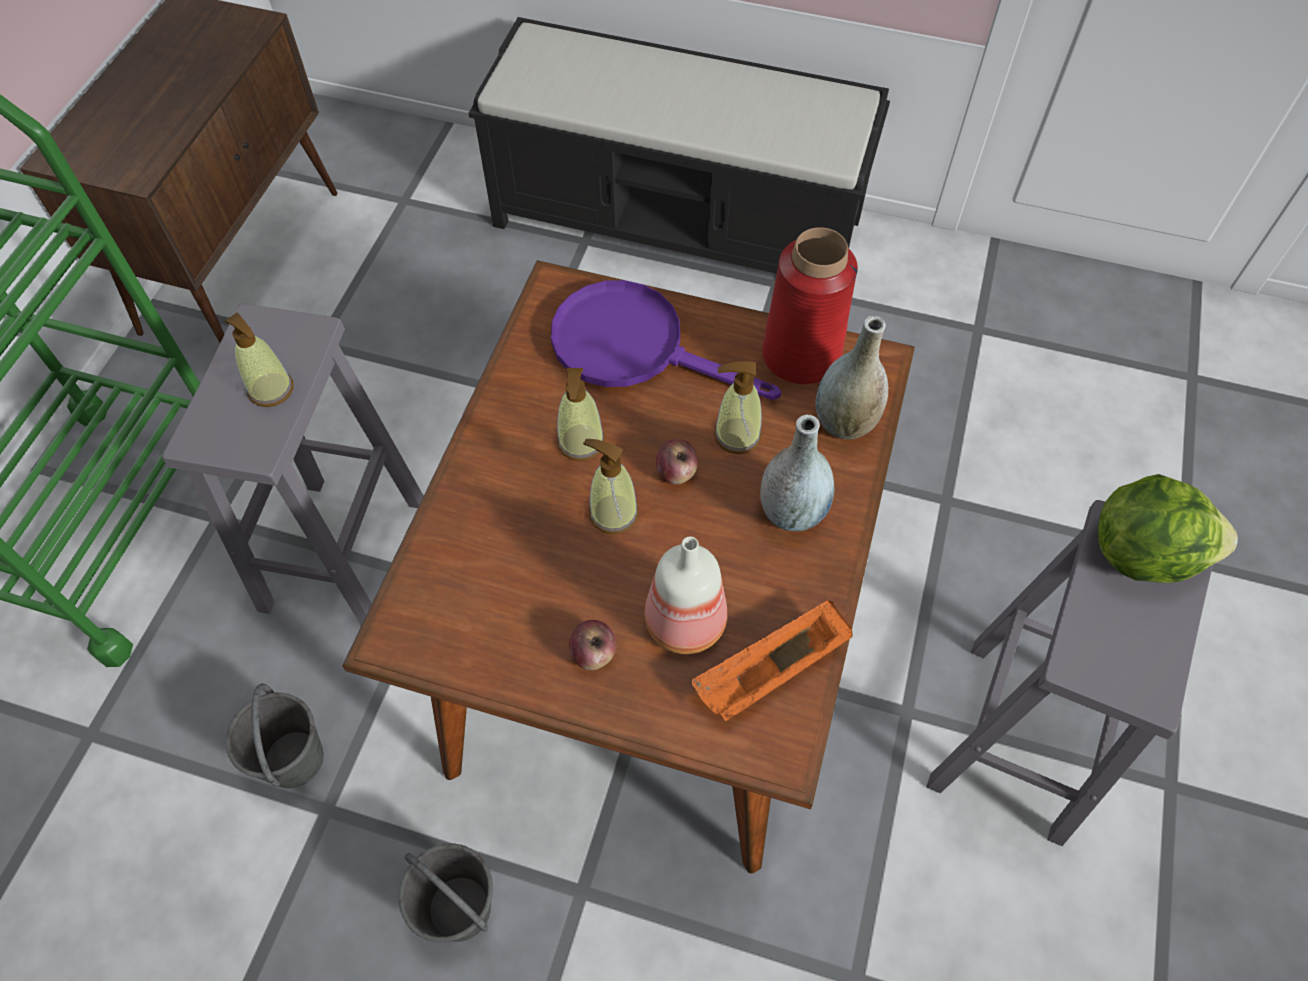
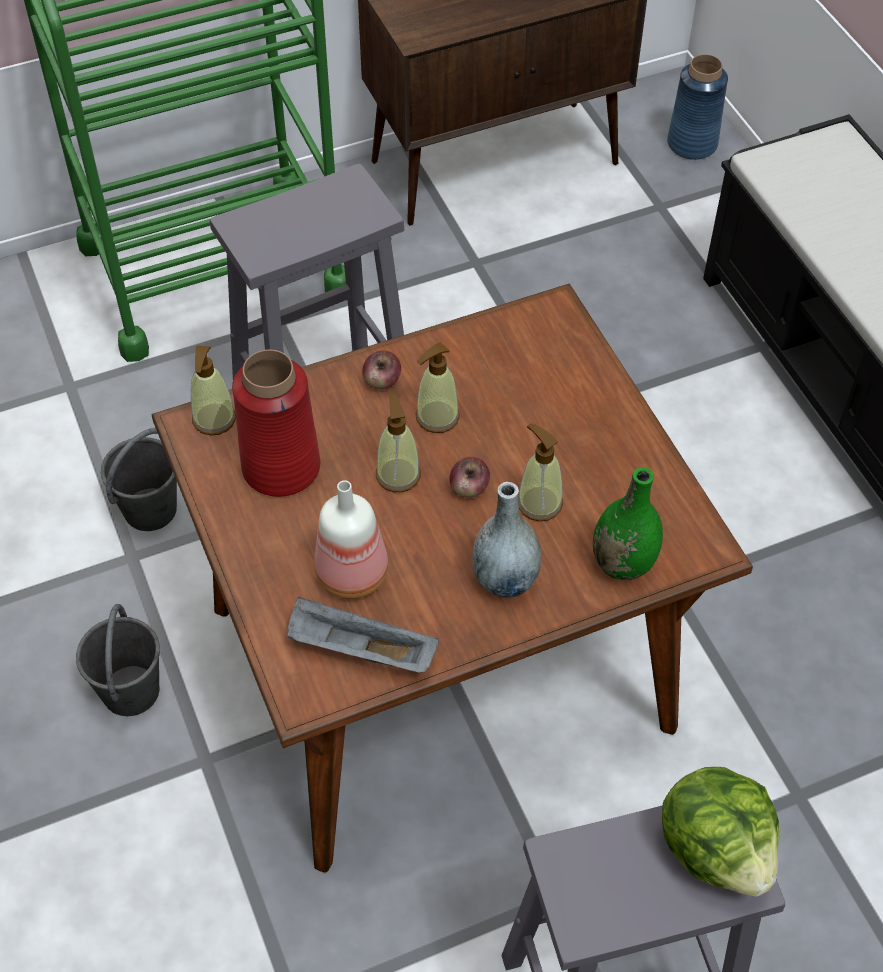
camera: 50 degrees right, 5 degrees down
(271, 390) = (311, 230): soap dispenser -> soap dispenser (214, 419)
(373, 141) = (692, 144): none -> blue vase
(593, 653) = (279, 538): apple -> apple (382, 381)
(635, 347) = (553, 391): purple frying pan -> none
(770, 672) = (359, 650): orange tray -> grey tray
(800, 354) = (657, 495): red vase -> red vase (281, 466)
(844, 422) = (623, 563): grey vase -> green vase

